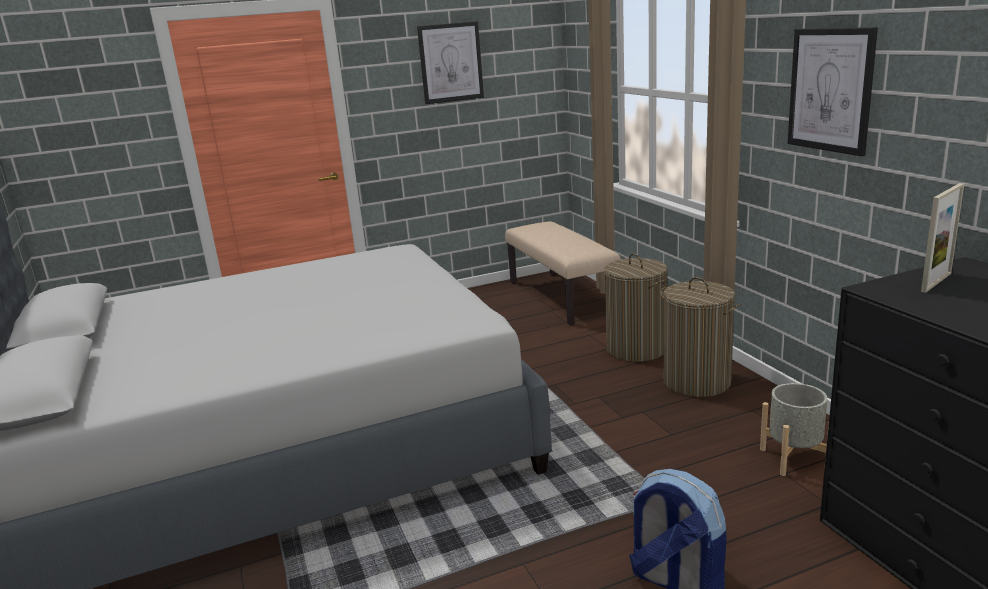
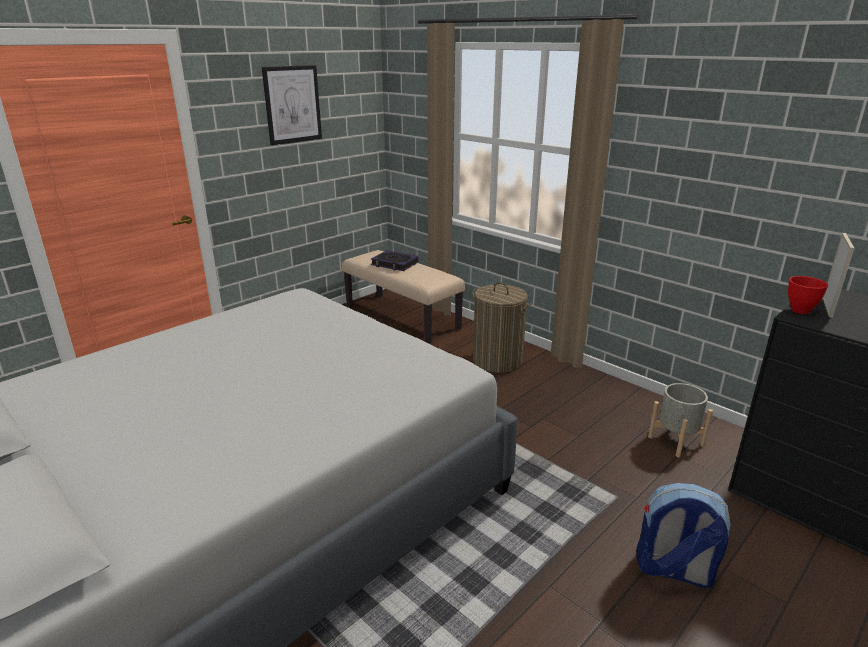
camera: 25 degrees left, 5 degrees up
(553, 235) = (394, 264): none -> book
(697, 382) = (563, 384): laundry basket -> none
(830, 90) = (692, 151): picture -> none
(888, 283) = (799, 310): none -> red bowl

